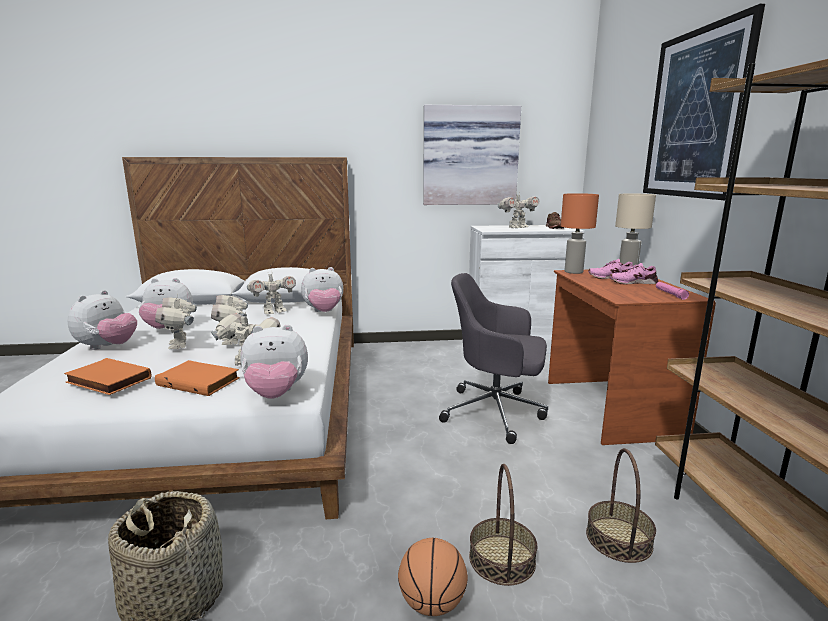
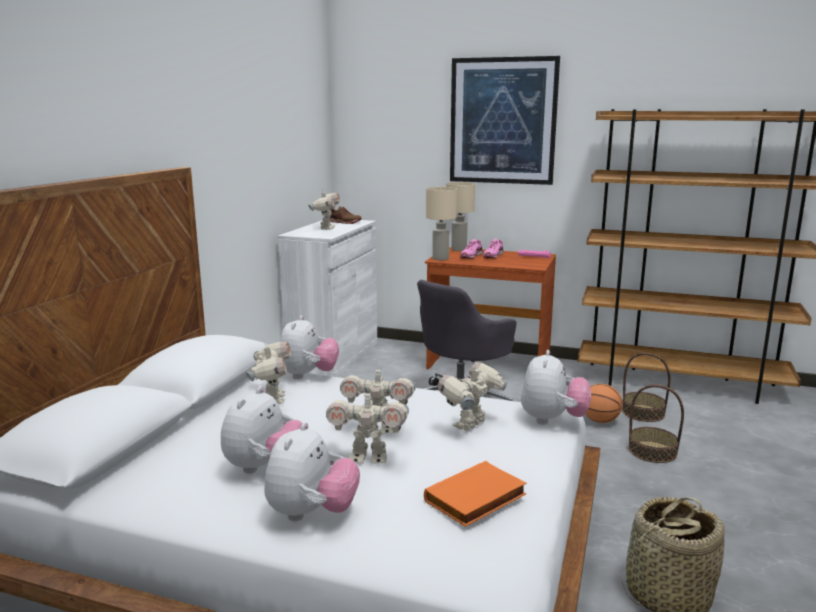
camera: 65 degrees left, 0 degrees up
(107, 347) = (312, 513): plush toy -> plush toy turned 60 degrees clockwise
(200, 381) = (501, 451): orange book -> none
(432, 603) = (688, 484): basketball -> basketball (600, 421)
(470, 156) = (270, 153): picture -> none
(573, 272) = (440, 258): orange table lamp -> beige table lamp

